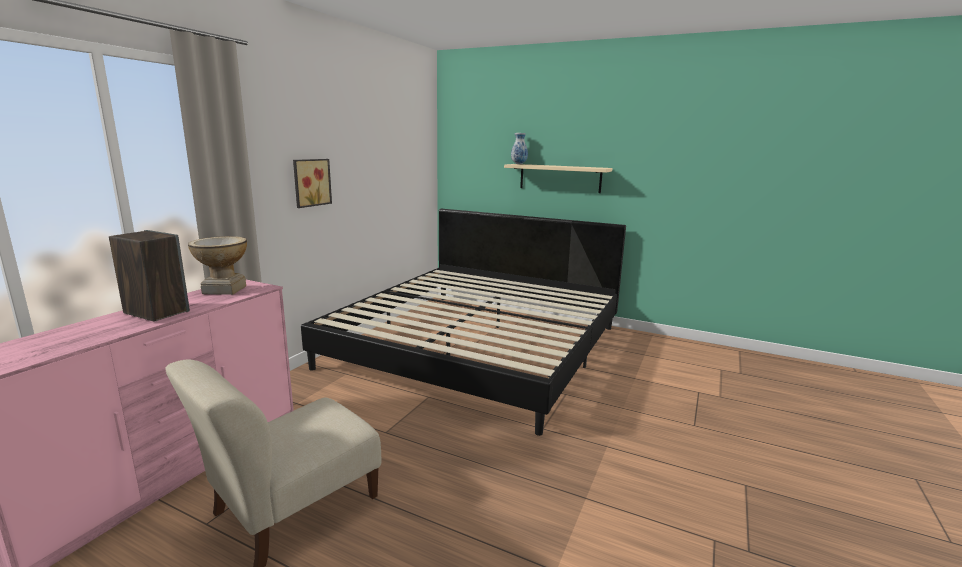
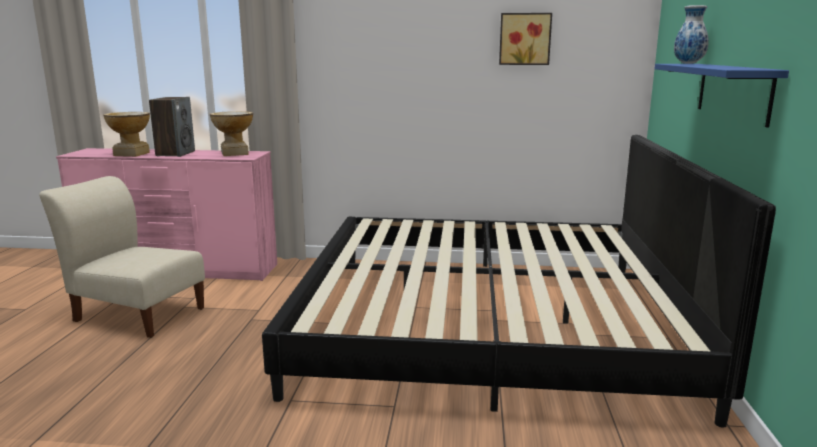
camera: 70 degrees right, 0 degrees up
(94, 334) = (131, 154): none -> vase
(310, 182) = (385, 76): picture -> picture (524, 39)
(560, 178) = (733, 91): beige shelf -> blue shelf

